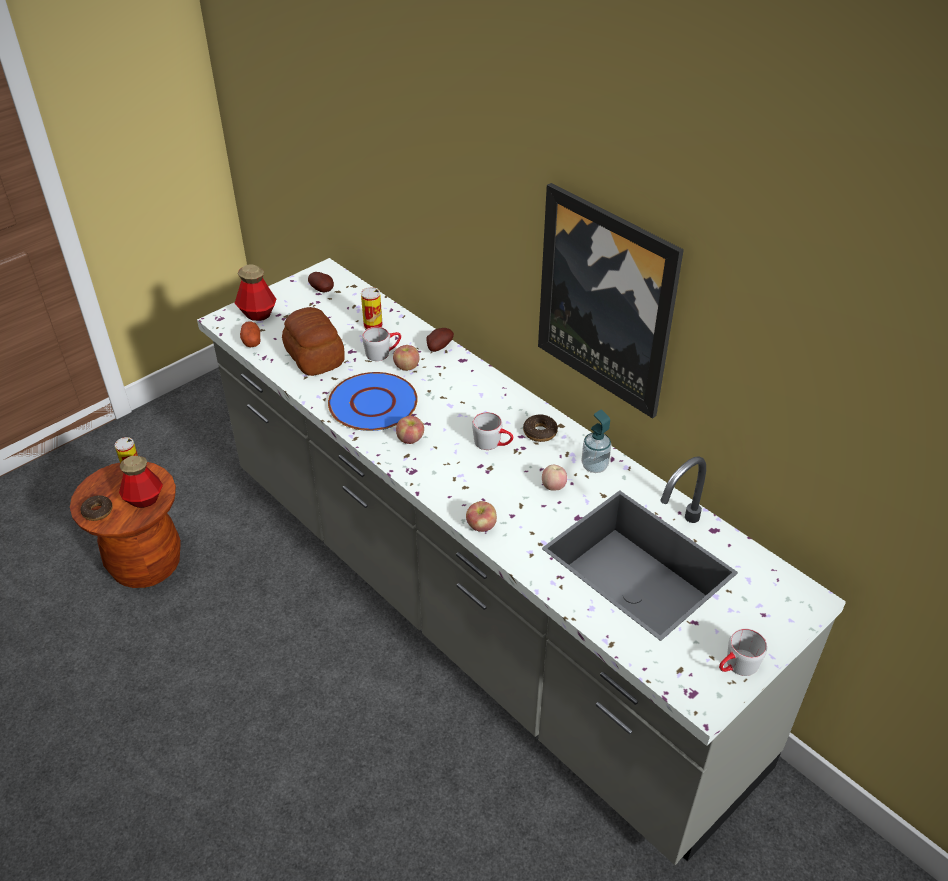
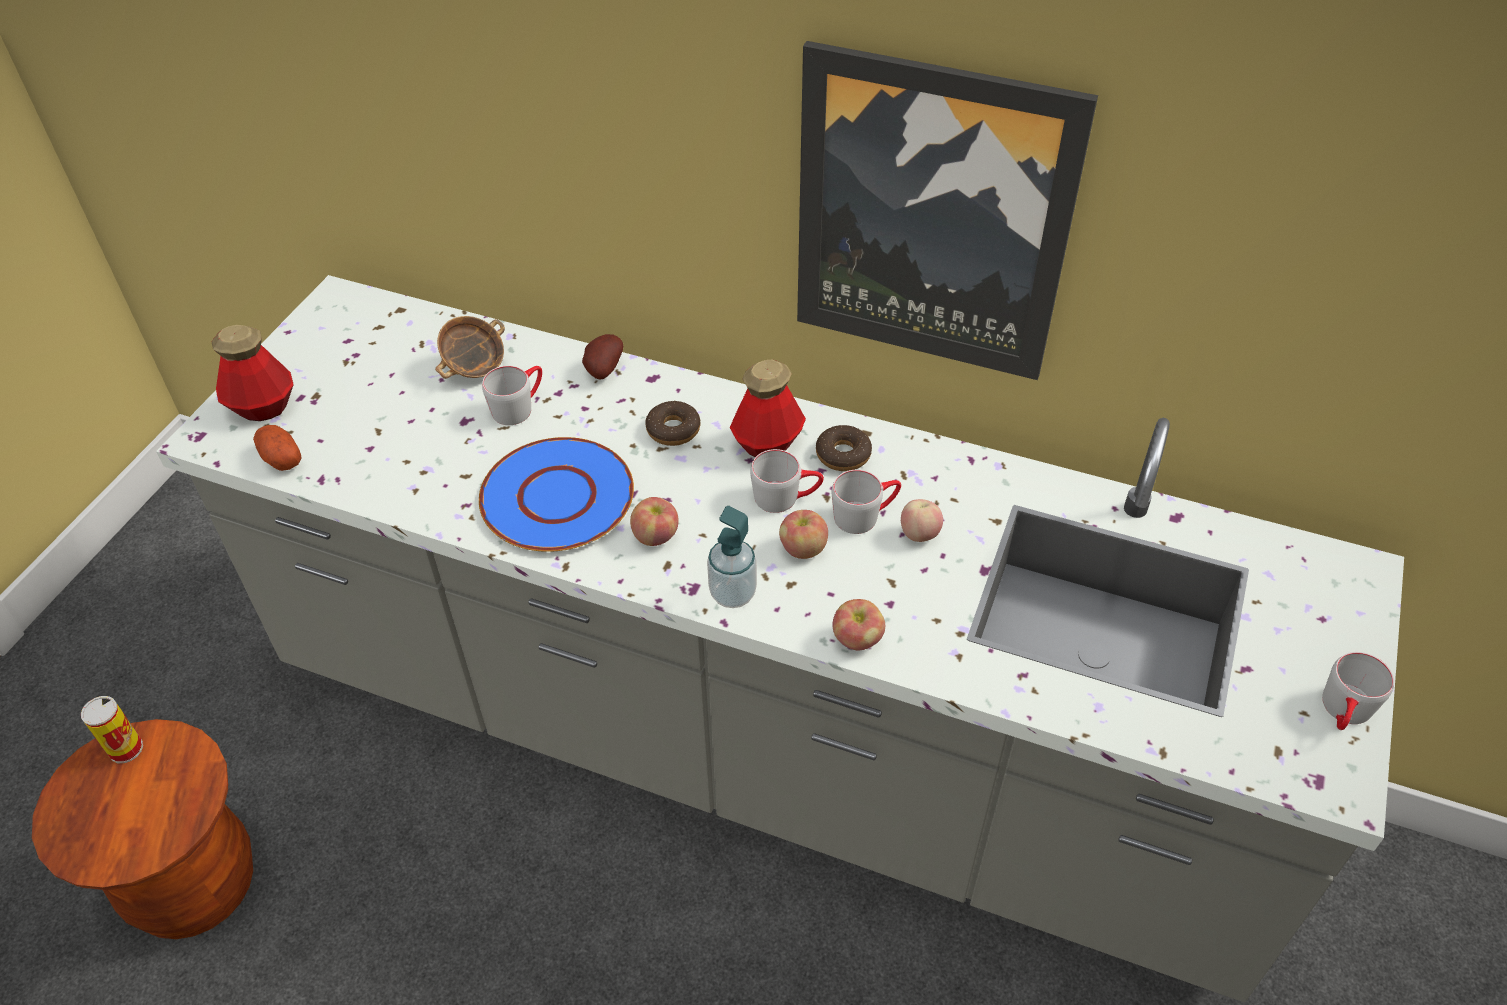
camera: 25 degrees left, 5 degrees up
(97, 511) = (98, 845): donut -> donut (673, 430)
(144, 499) = (175, 790): bottle -> bottle (767, 444)
(315, 356) = (409, 449): bread -> none
(323, 290) = (353, 333): potato -> none
(373, 326) = (475, 367): can -> bowl
(406, 367) = (572, 417): apple -> apple (803, 549)
(530, 466) = (865, 514): none -> grey mug
(594, 466) = (954, 479): soap dispenser -> soap dispenser (732, 593)

